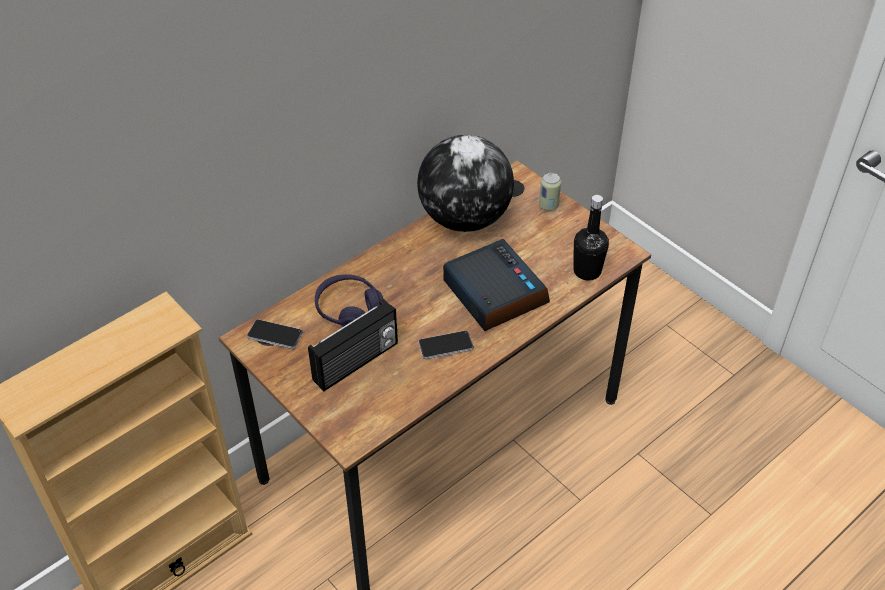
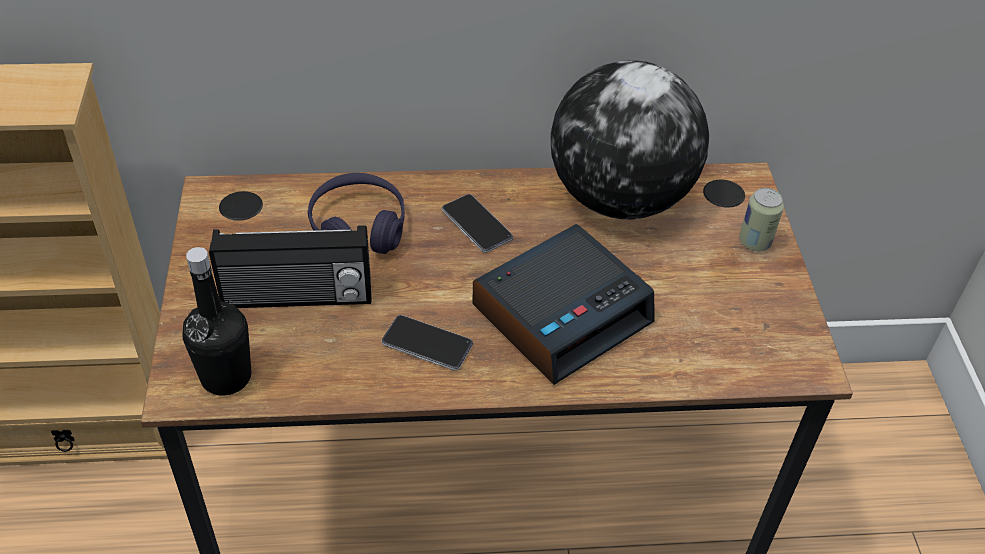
camera: 35 degrees right, 0 degrees up
(275, 335) = (244, 208): phone -> phone (476, 224)
(494, 292) = (562, 313): alarm clock -> alarm clock turned 45 degrees clockwise
(587, 271) = (726, 360): black bottle -> black bottle (226, 377)

